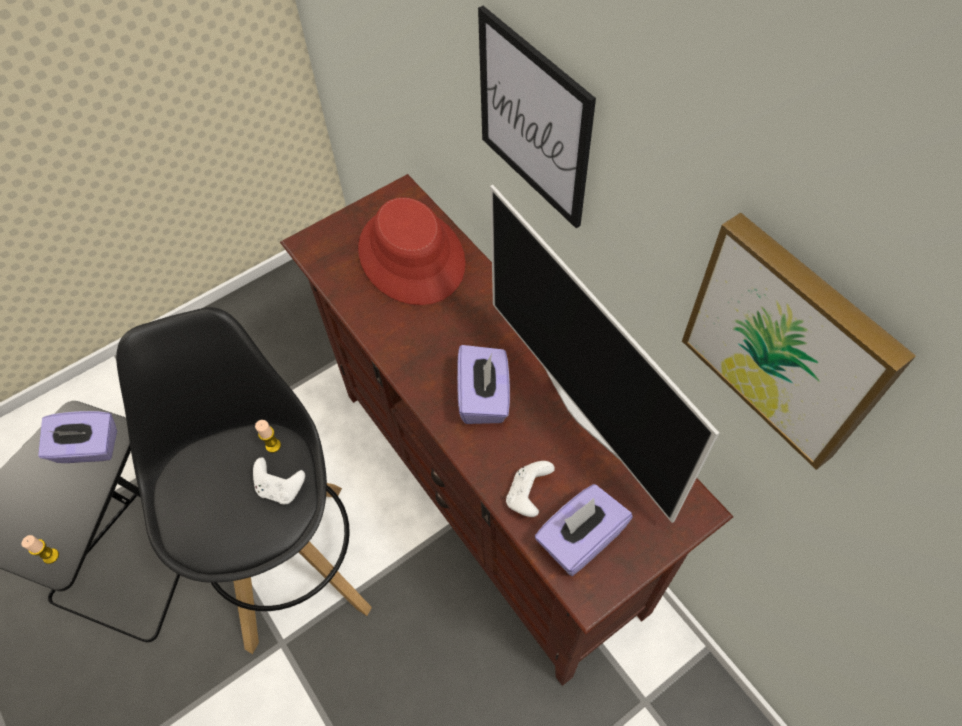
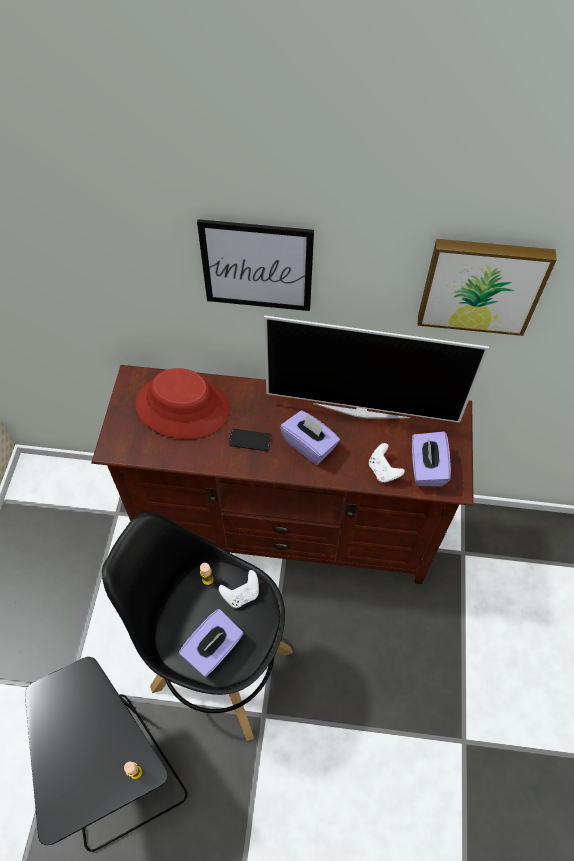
camera: 50 degrees left, 0 degrees up
(88, 448) = (78, 698): purple tissue box -> purple tissue box (213, 649)
(433, 341) = (250, 440): none -> phone

